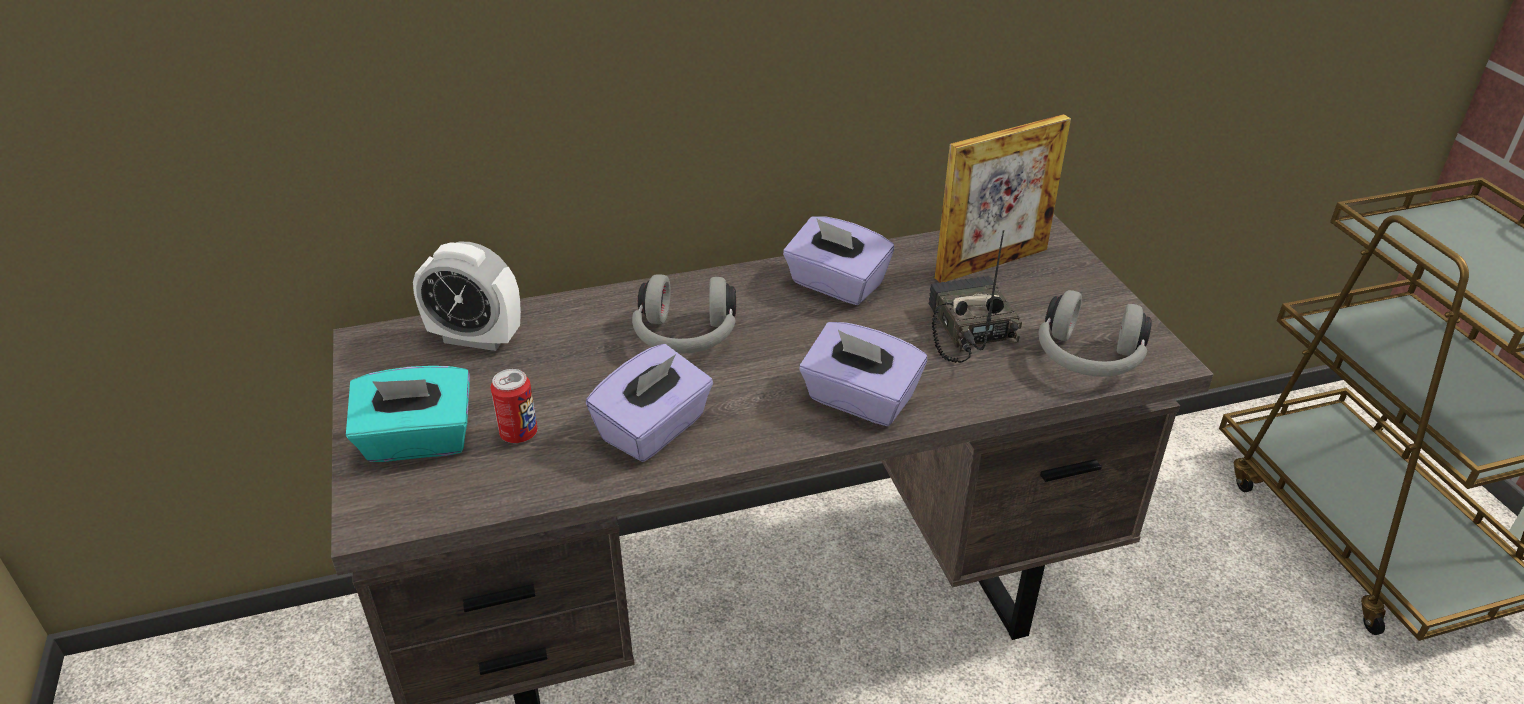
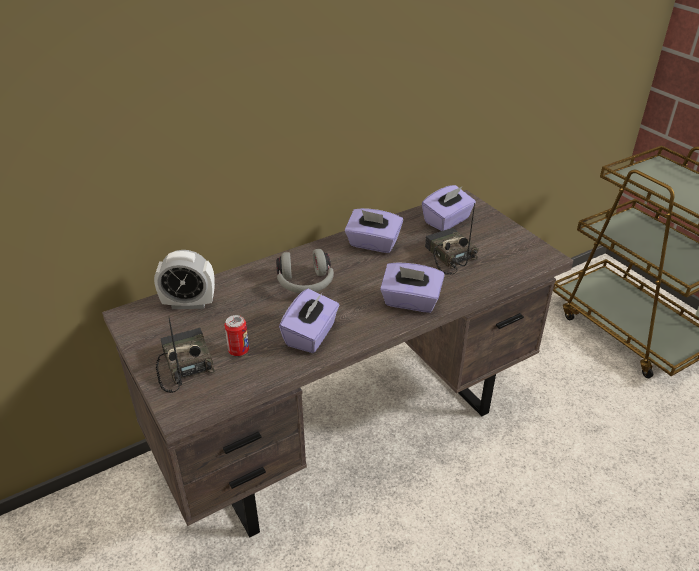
camera: 15 degrees left, 0 degrees up
(418, 442) = (184, 365): turquoise tissue box -> radio
(991, 263) = (447, 221): picture frame -> purple tissue box
(1088, 359) = (513, 262): grey headphones -> none

